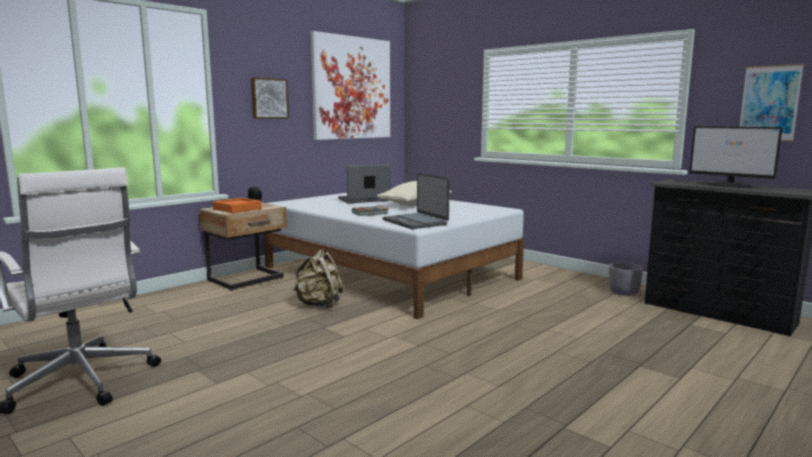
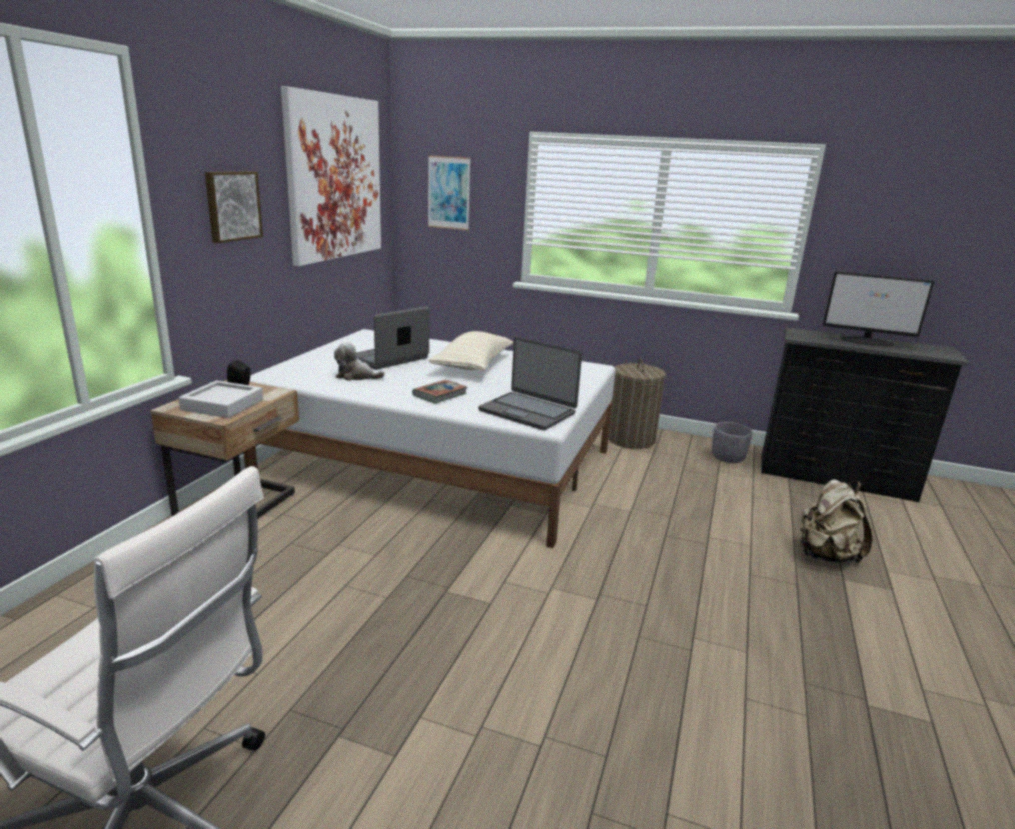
camera: 25 degrees left, 10 degrees up
(237, 209) = (222, 405): orange tray -> grey tray
(319, 305) = (399, 544): beige backpack -> beige backpack (825, 555)
(331, 205) = (356, 376): none -> plush toy
(550, 275) = (631, 439): none -> laundry basket
(769, 103) = (901, 244): picture -> picture (448, 193)

